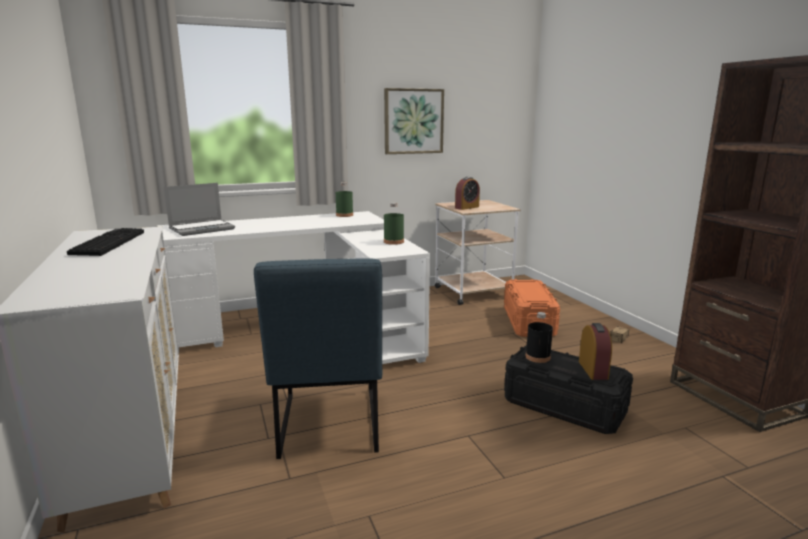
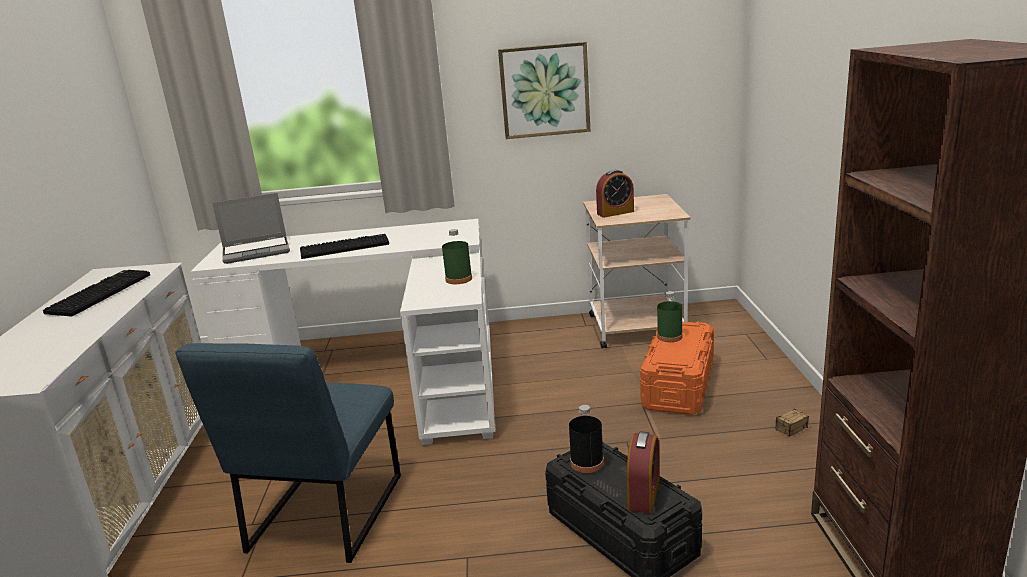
camera: 20 degrees right, 5 degrees up
(281, 225) = (345, 247): none -> keyboard
(344, 215) = (439, 227): green bottle -> green bottle (669, 336)

